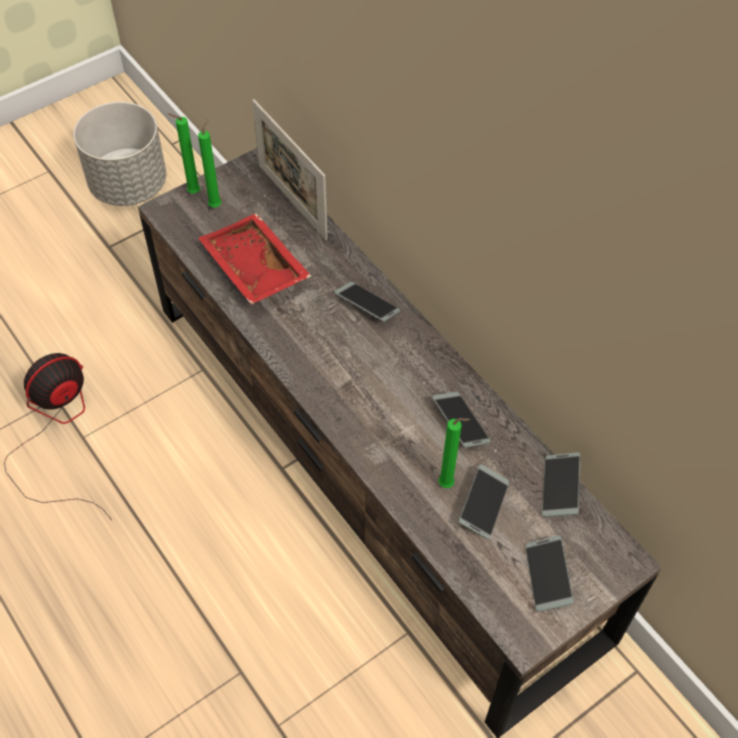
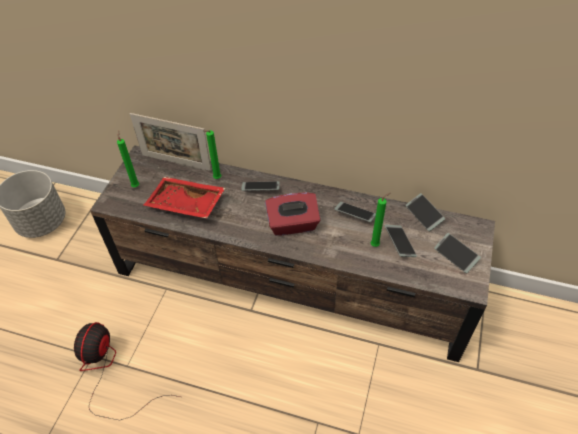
camera: 35 degrees left, 5 degrees down
(192, 193) = (116, 187): green candle -> green candle (216, 179)
(363, 383) = (293, 225): none -> red tissue box

